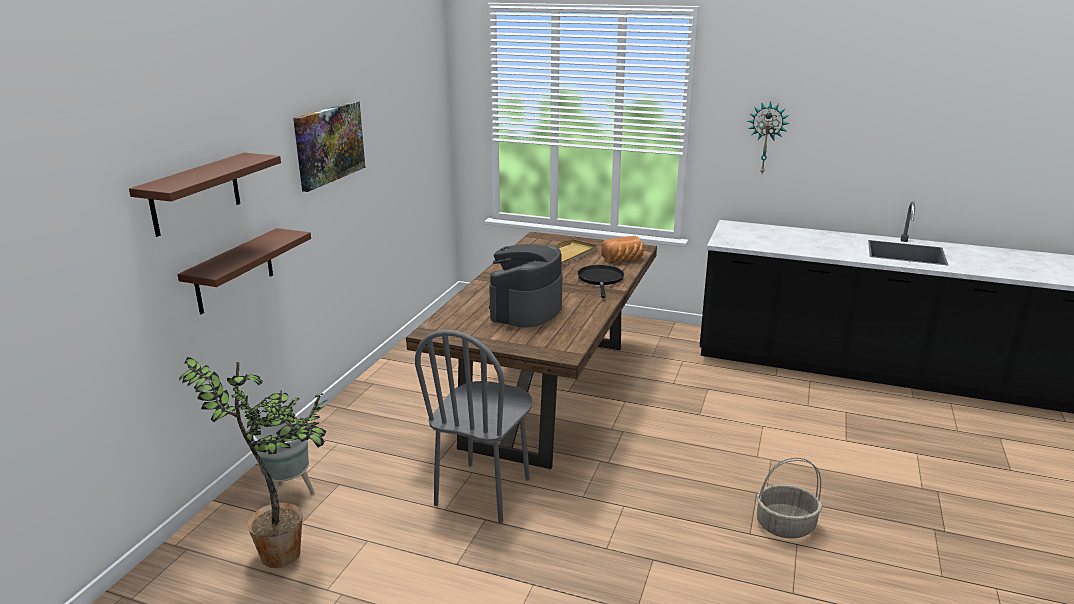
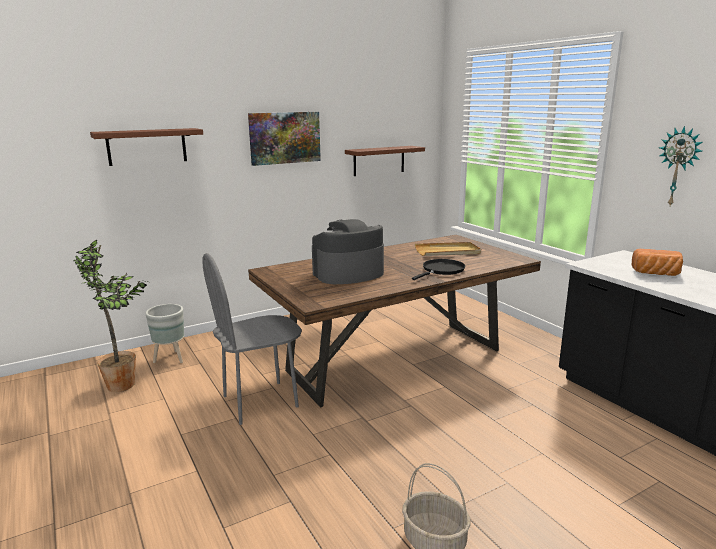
camera: 40 degrees right, 5 degrees down
(234, 271) = (177, 204): brown shelf -> brown shelf (379, 160)
(623, 260) = (489, 263): bread -> bread (656, 274)

